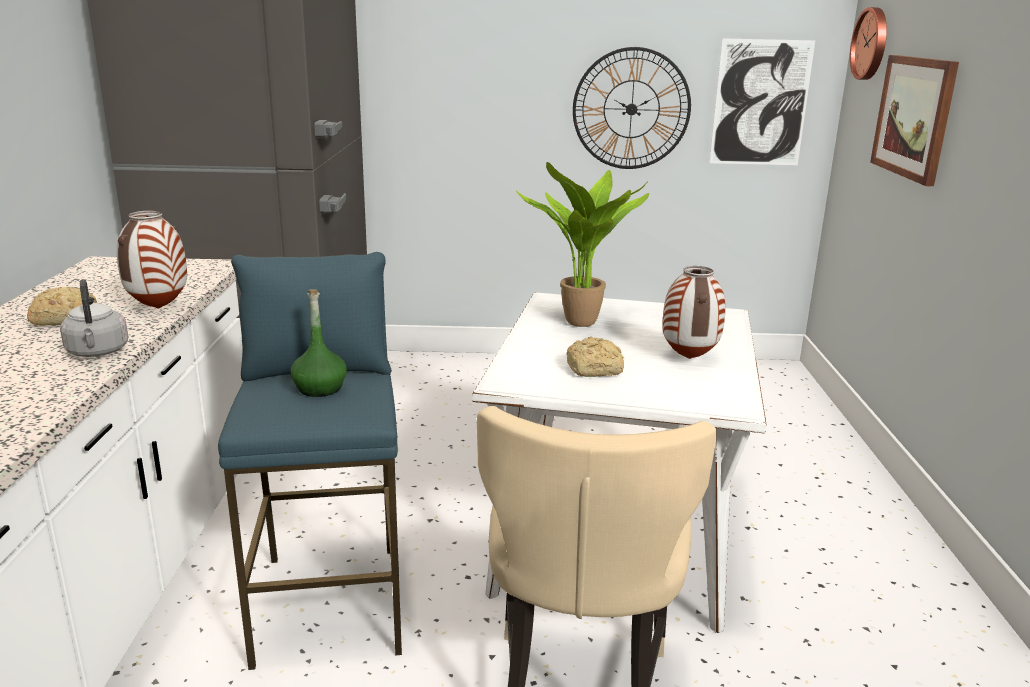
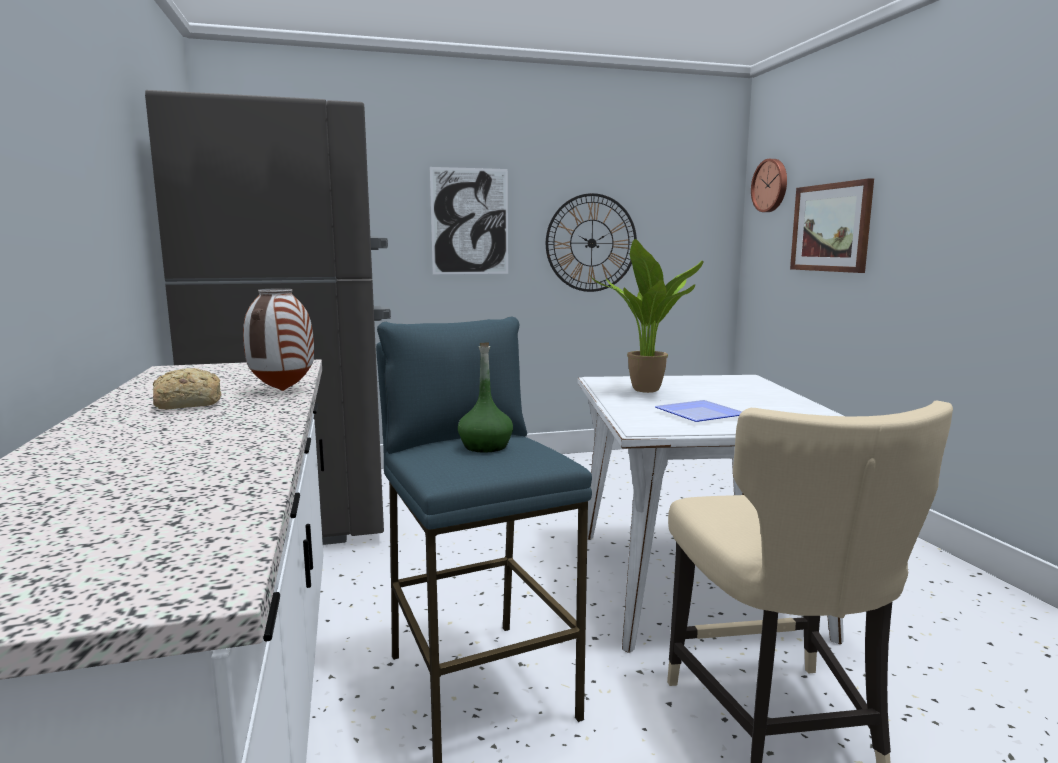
camera: 15 degrees left, 10 degrees down
(97, 352) = (262, 422): grey kettle -> none
(596, 369) = (703, 415): bread -> plate
(688, 358) = (762, 403): vase -> none
(760, 103) = (687, 236): picture -> picture (470, 221)

